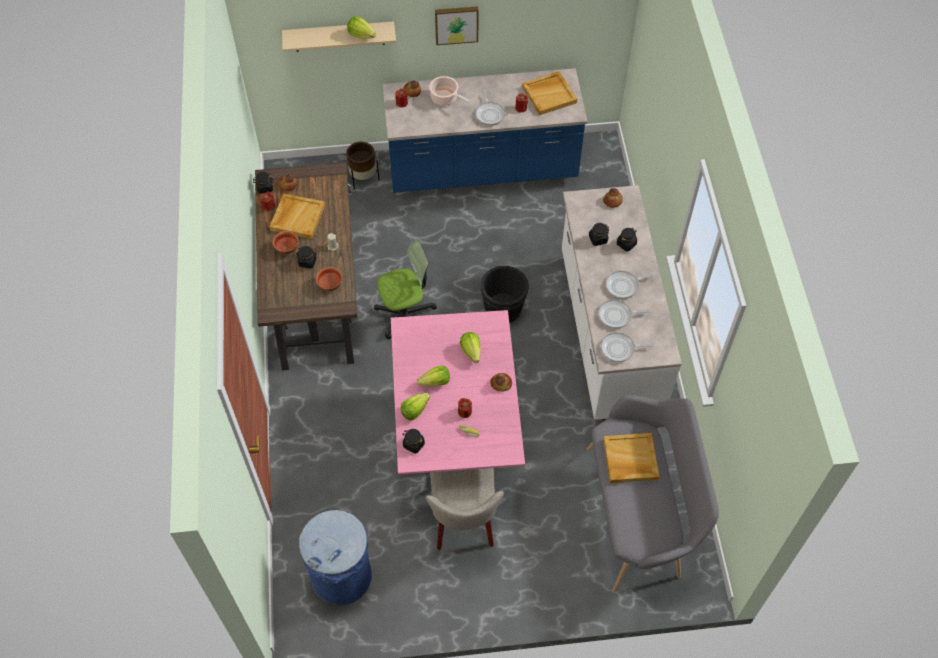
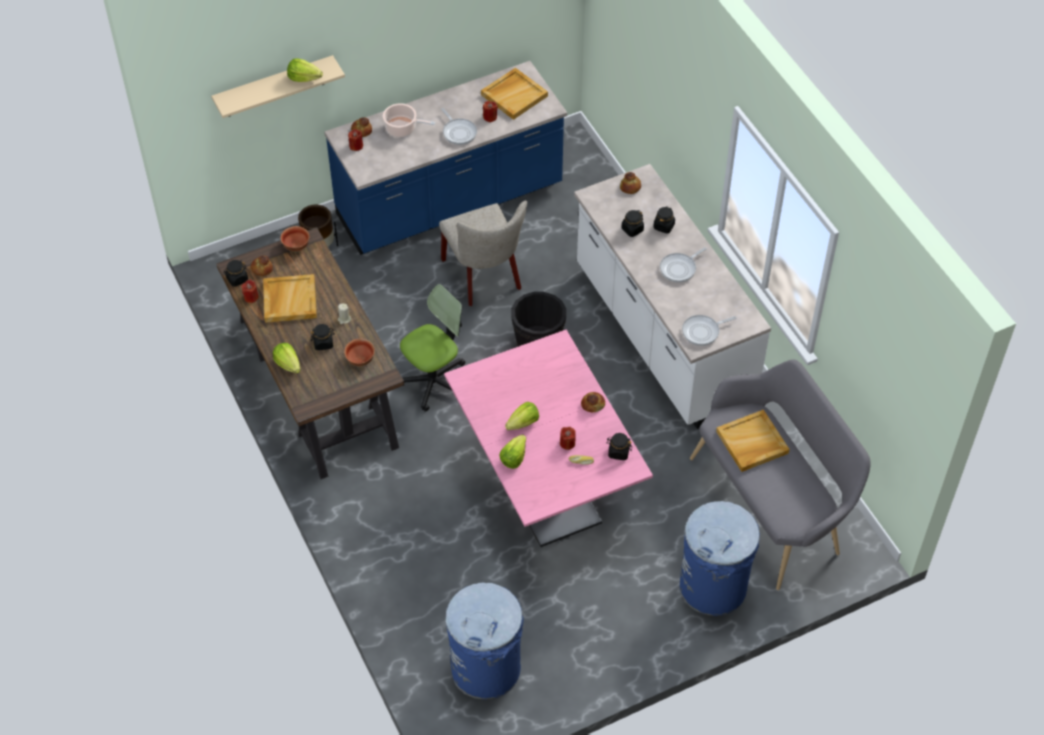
camera: 20 degrees left, 5 degrees down
(286, 248) = (293, 335): bowl -> bowl (295, 246)
(413, 444) = (528, 491): black jar -> black jar (618, 452)
(456, 24) = (399, 41): picture -> none
(464, 521) = (592, 571): beige chair -> beige chair (484, 277)
(471, 351) = (546, 381): lettuce -> lettuce (288, 364)
(559, 570) = (713, 587): none -> blue trash can
(617, 316) = (685, 300): frying pan -> none

